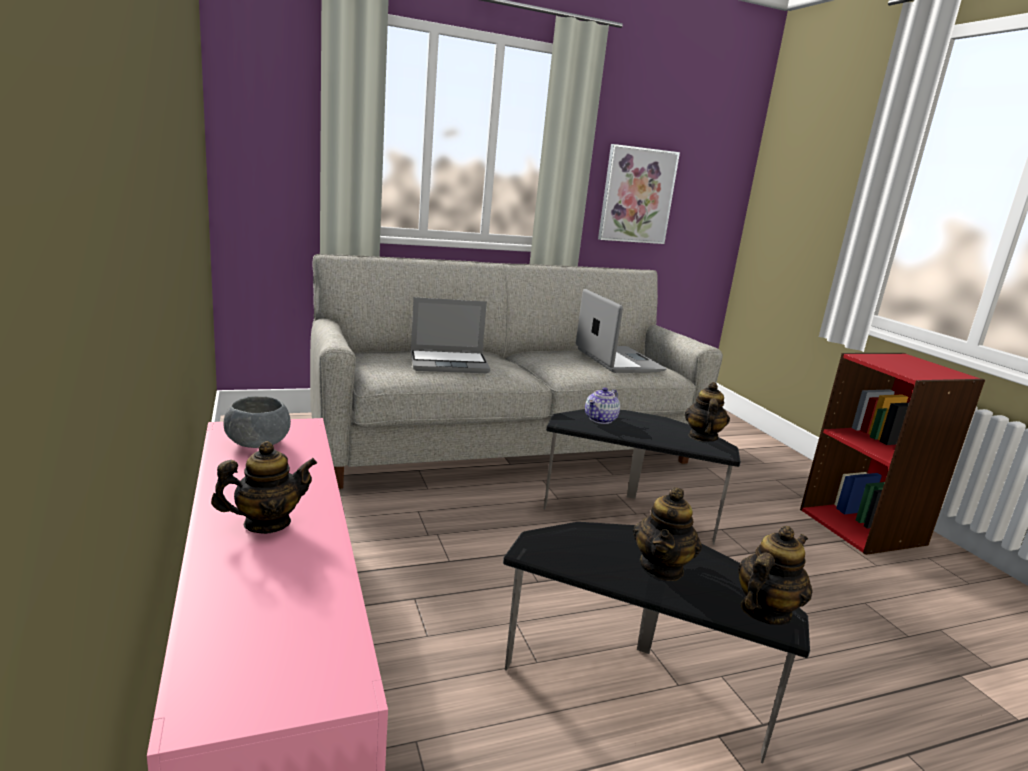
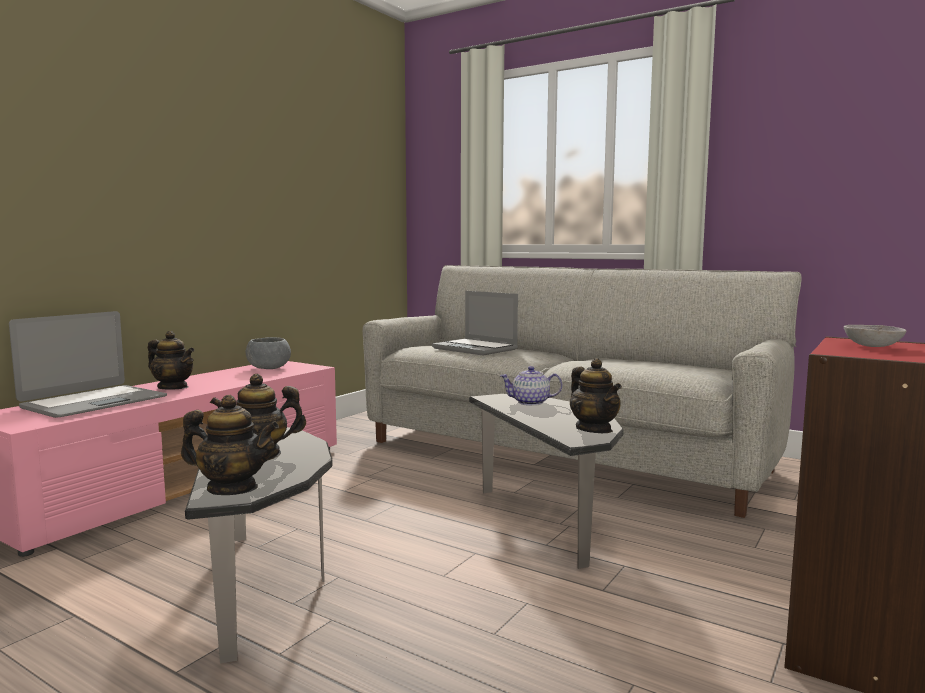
camera: 55 degrees right, 10 degrees down
(617, 360) = (657, 366): laptop -> laptop (94, 403)
(637, 195) = (797, 184): picture -> none
(702, 437) = (594, 429): teapot -> teapot turned 90 degrees clockwise
(892, 363) = (872, 346): none -> grey bowl

